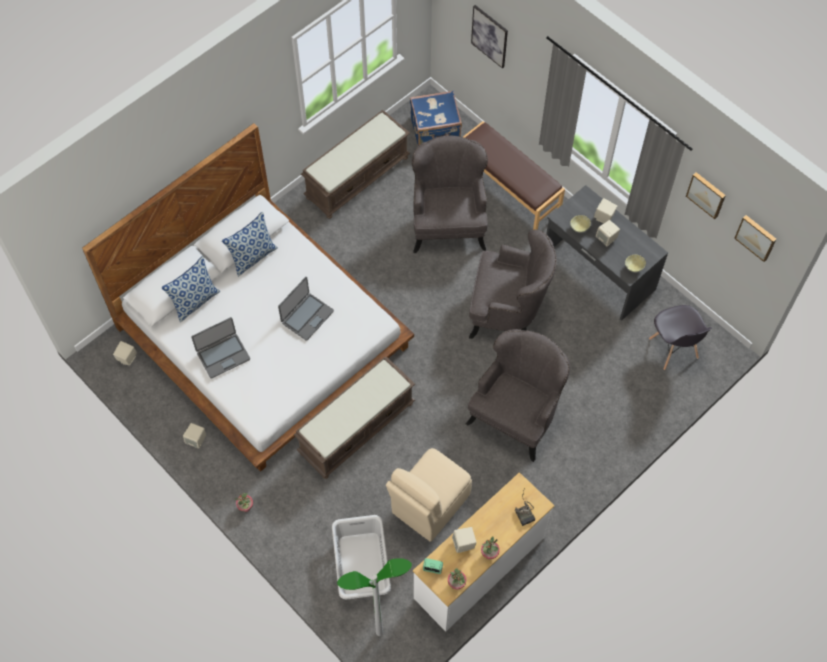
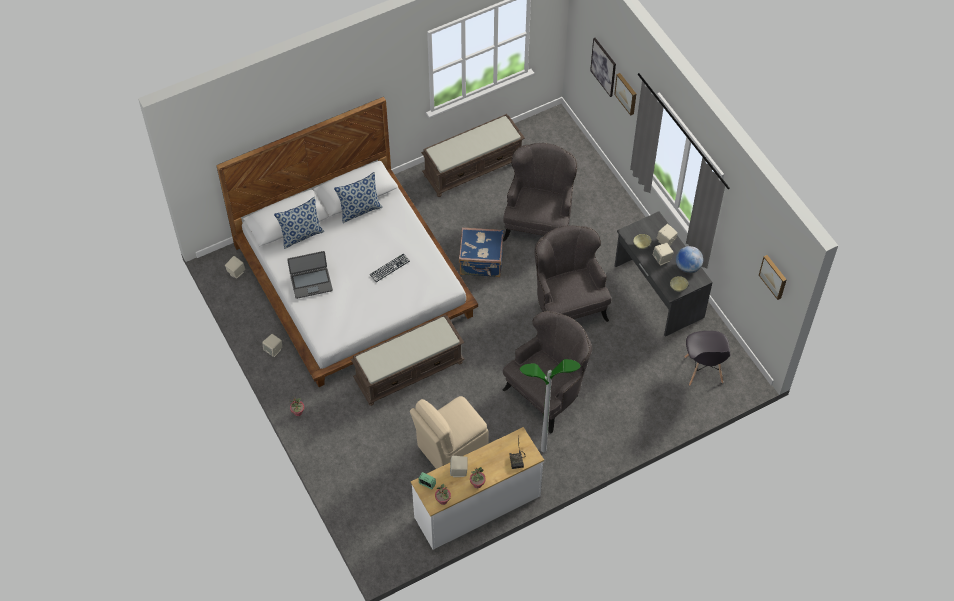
camera: 15 degrees right, 5 degrees down
(307, 316) = (389, 267): laptop -> keyboard
(361, 565) = (379, 481): grey laundry basket -> none
(379, 632) = (377, 536): floor lamp -> floor lamp (543, 449)
(435, 130) = (553, 143): blue suitcase -> blue suitcase (481, 262)
(507, 189) = (601, 205): brown bench -> none
(507, 311) = (567, 306): grey armchair -> grey armchair turned 135 degrees counterclockwise
(636, 241) = (687, 267): none -> globe
(706, 194) = (742, 232): picture -> picture (626, 93)

